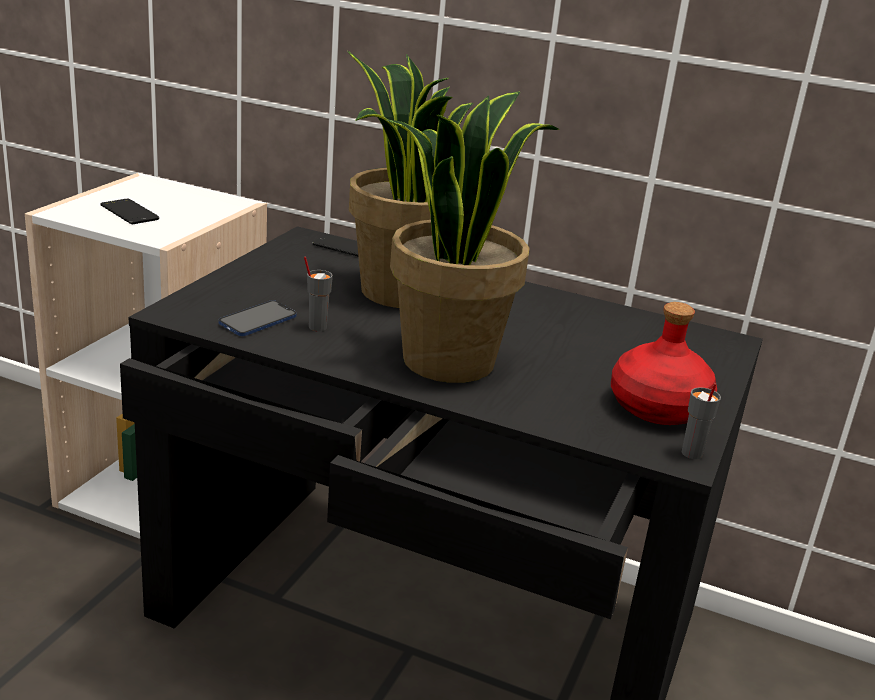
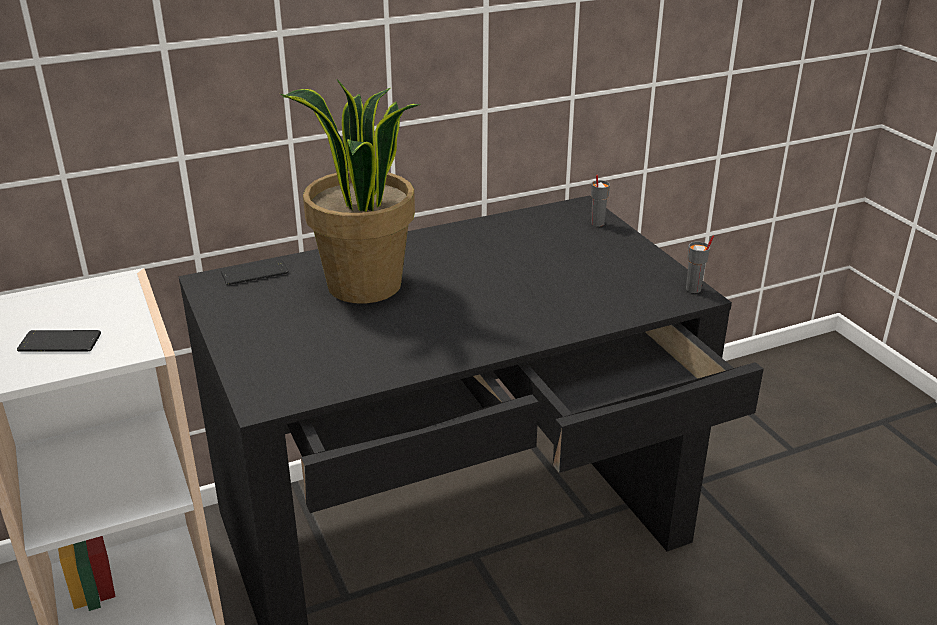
camera: 45 degrees left, 5 degrees up
(258, 320) = (330, 367): phone -> none
(317, 327) = (375, 345): grey cup -> grey cup (597, 223)
(448, 360) = (490, 315): potted plant -> none
(659, 408) = (634, 272): red bottle -> none

